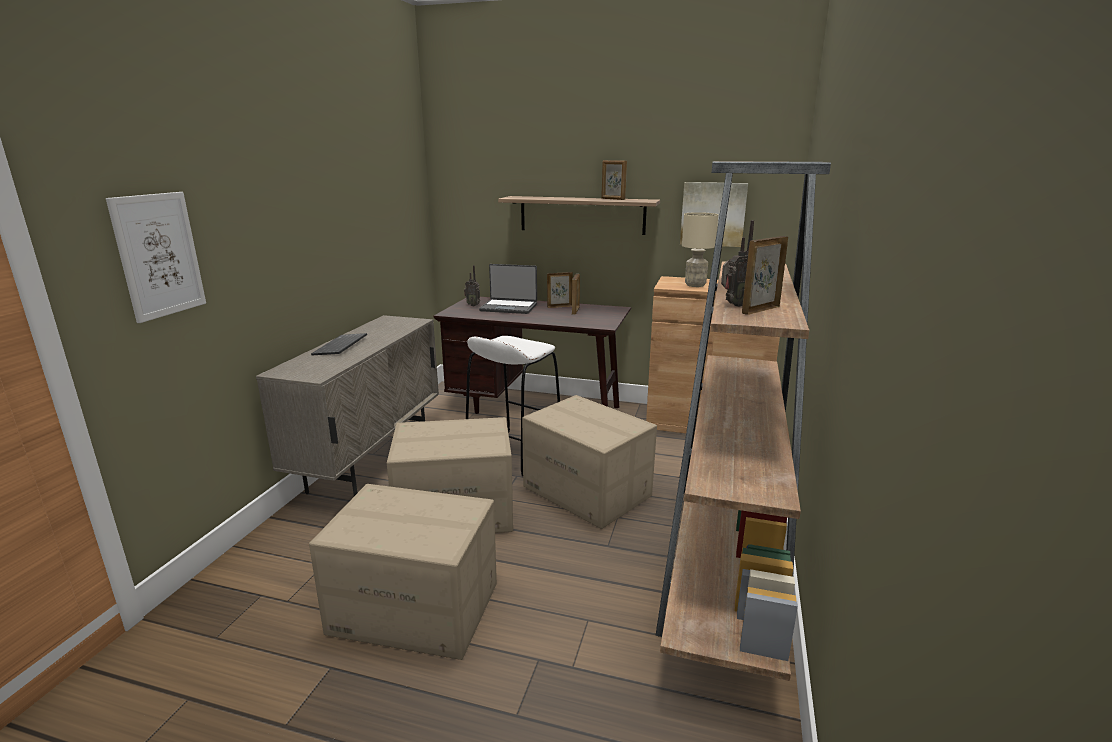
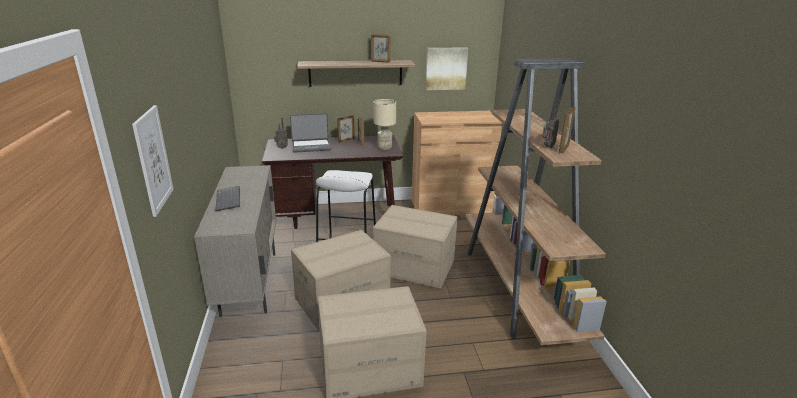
camera: 25 degrees left, 5 degrees up
(695, 285) = (443, 118): beige table lamp -> beige table lamp (384, 148)

